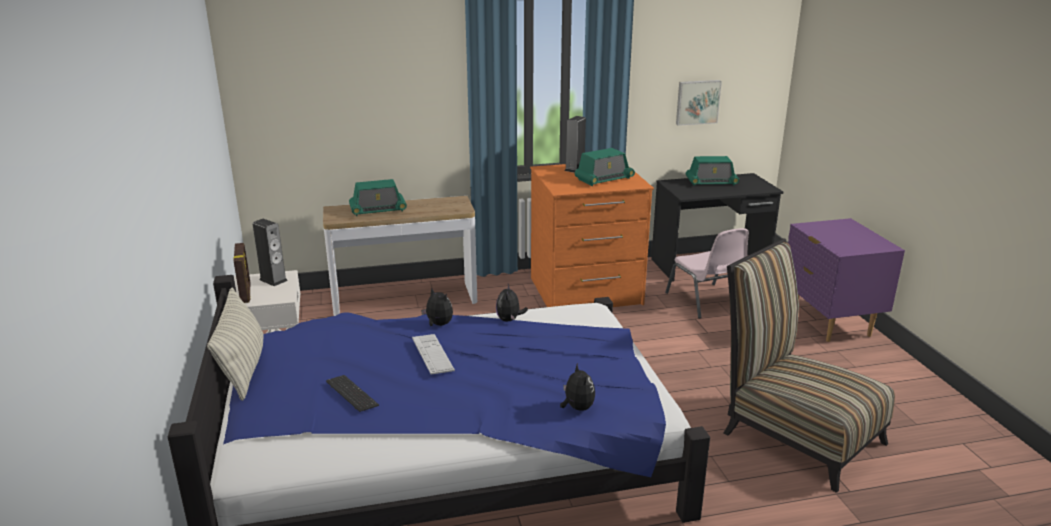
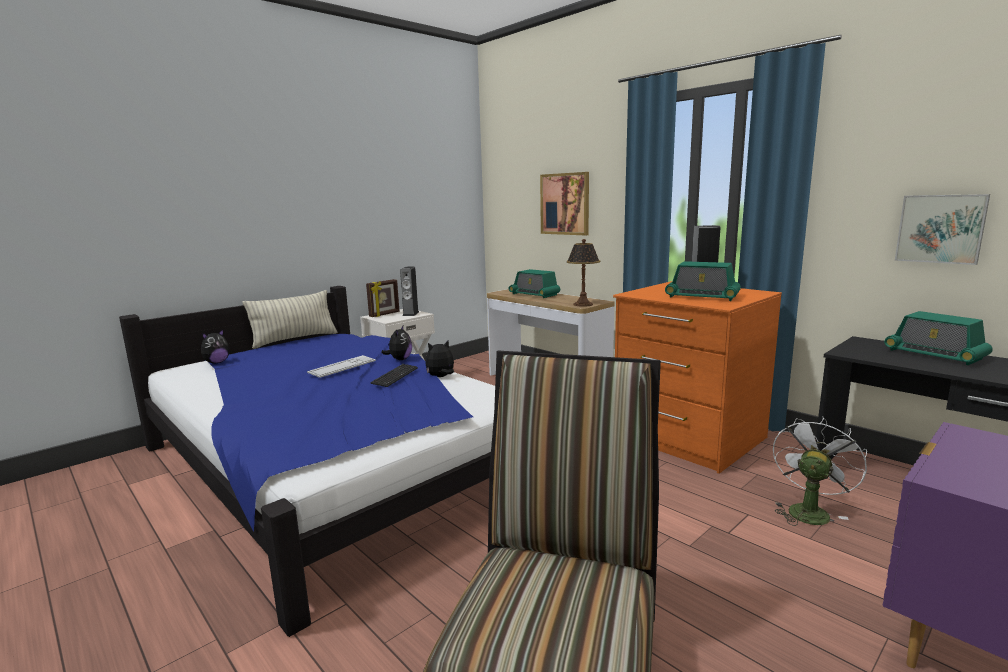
camera: 60 degrees right, 10 degrees down
(352, 394) = (270, 365): keyboard -> keyboard (395, 376)
(374, 100) = (565, 204): none -> picture
(459, 207) = (582, 304): none -> table lamp
(577, 408) = (282, 430): plush toy -> plush toy (217, 362)
(706, 301) = (808, 510): pink chair -> white fan

